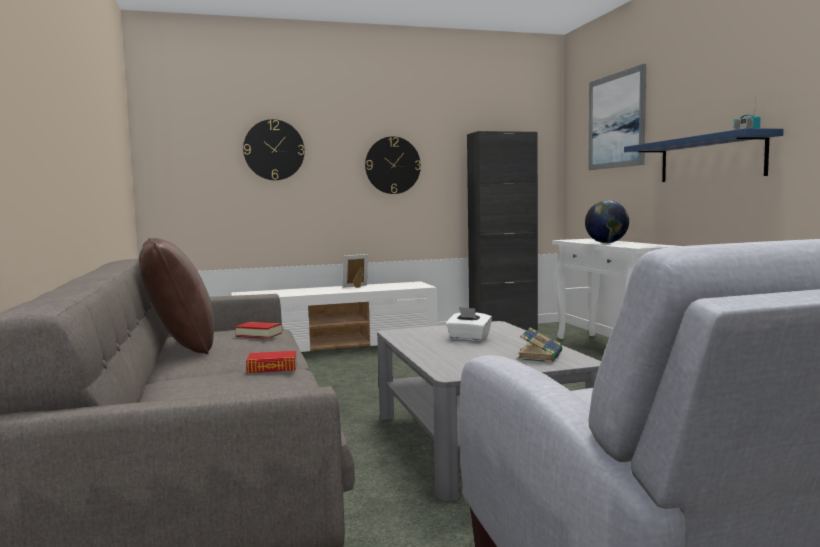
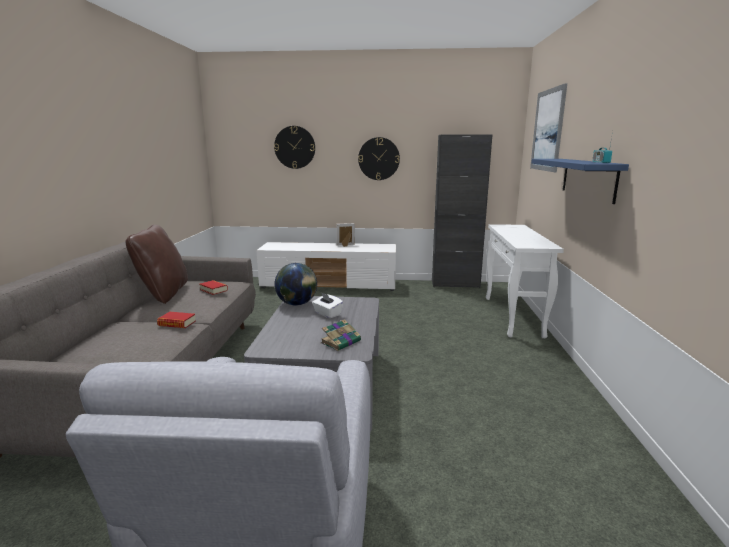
camera: 20 degrees right, 10 degrees up
(606, 243) = (515, 235): globe -> globe (297, 304)

